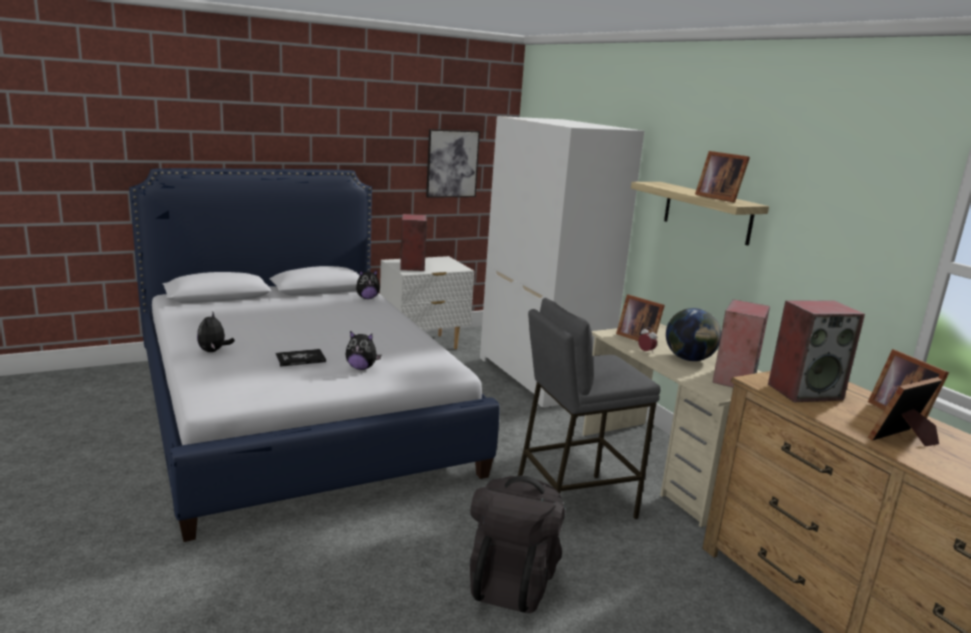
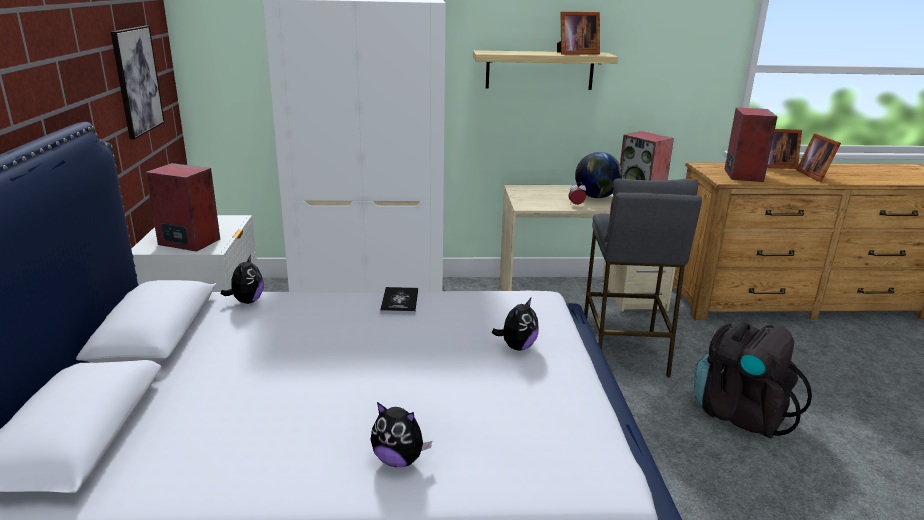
camera: 65 degrees left, 5 degrees up
(300, 359) = (476, 383): book -> book (399, 302)
(637, 337) = (539, 199): picture frame -> none

